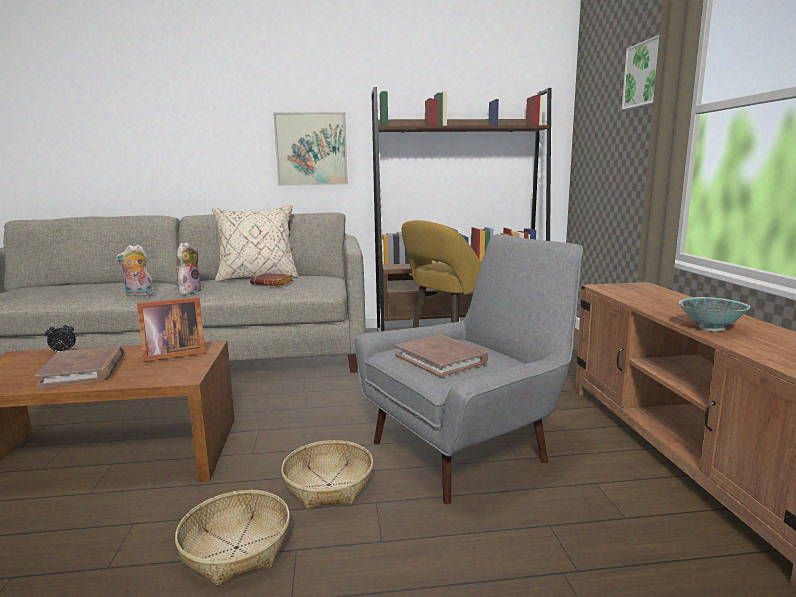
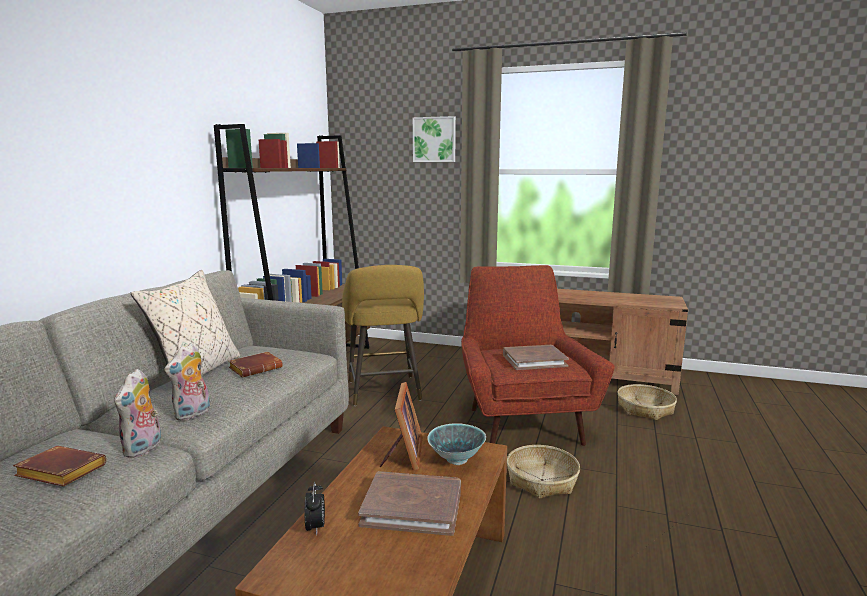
camera: 65 degrees left, 0 degrees up
(102, 289) = (58, 472): none -> brown book
(189, 291) = (193, 414): plush toy -> plush toy turned 105 degrees counterclockwise
(237, 548) = (608, 529): basket -> basket (645, 409)
(311, 149) = (155, 193): picture -> none
(467, 448) = (522, 422): grey armchair -> red armchair
(711, 329) = (592, 298): bowl -> bowl (457, 459)

